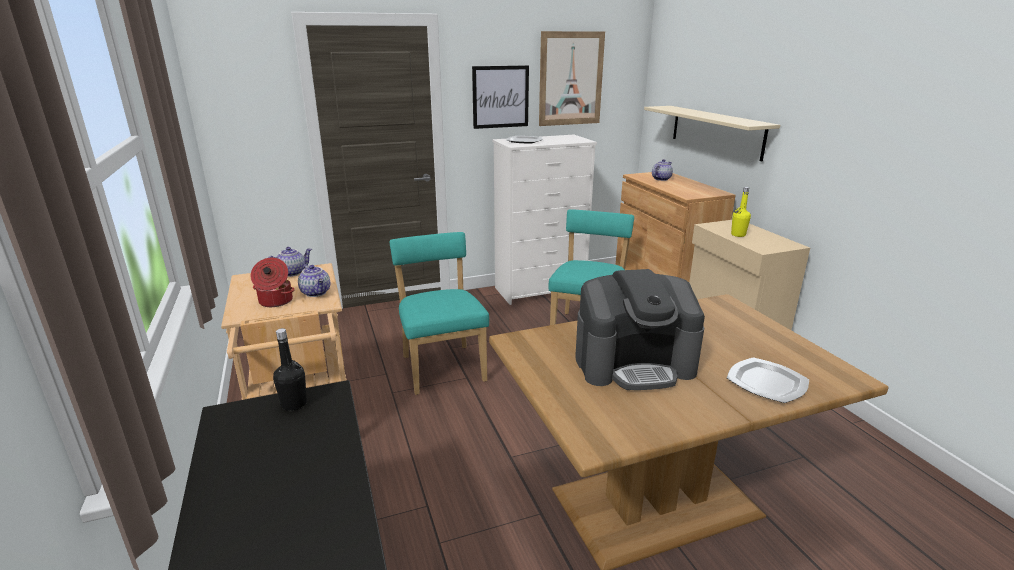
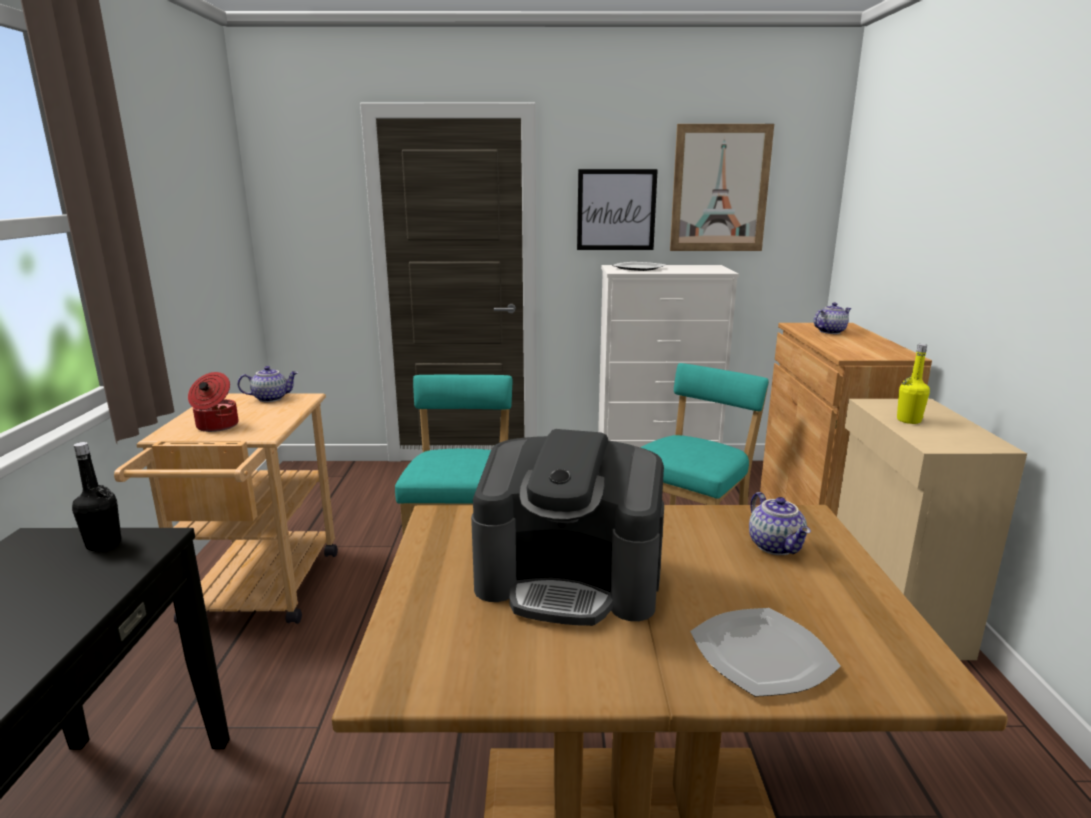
camera: 20 degrees right, 5 degrees down
(316, 293) = (269, 423): teapot -> teapot (776, 546)
(716, 131) = (916, 263): beige shelf -> none

